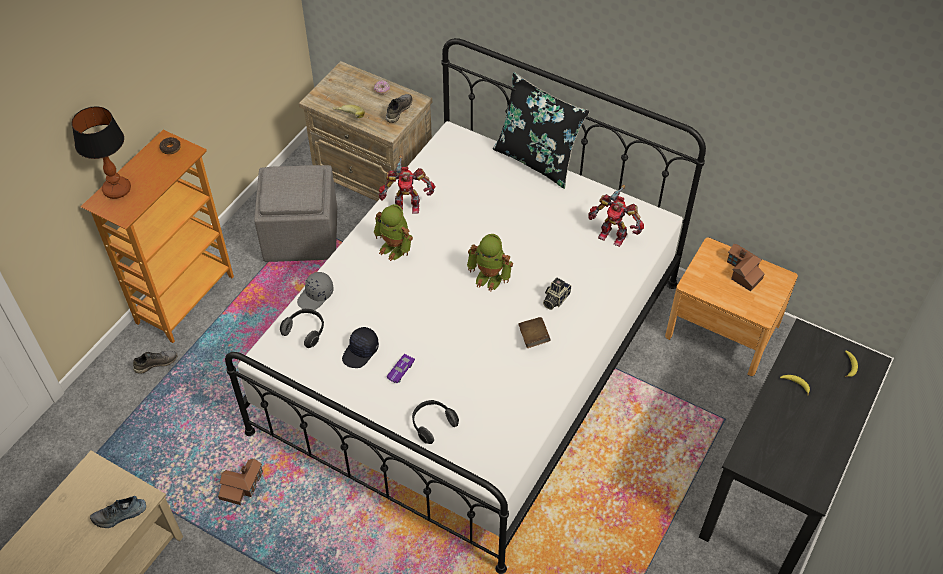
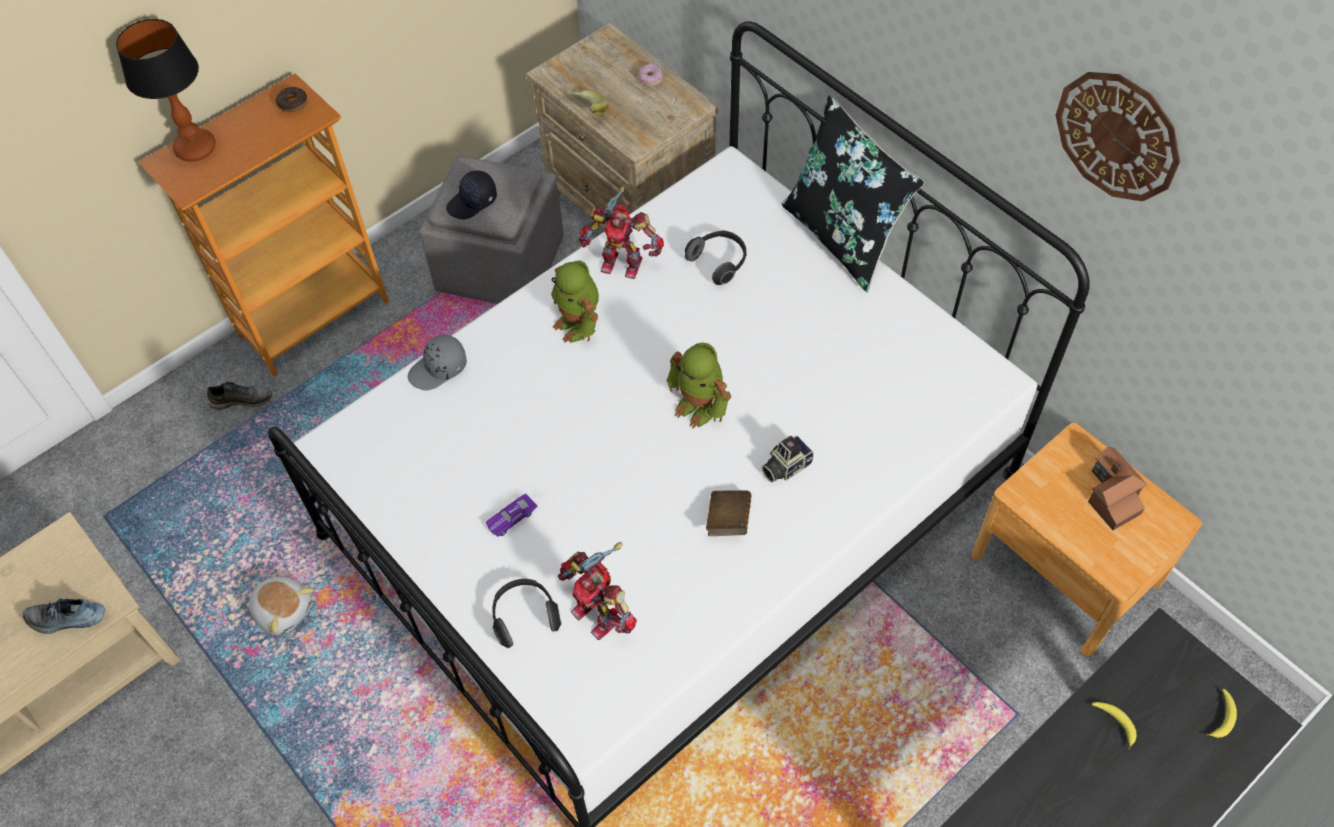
camera: 20 degrees right, 5 degrees up
(241, 486) = (283, 610): toy house -> plush toy
(305, 331) = (403, 420): headphones -> headphones (719, 262)
(361, 352) = (467, 473): black cap -> black cap (472, 202)
(398, 110) = (662, 115): grey shoe -> none
(613, 234) = (915, 385): toy robot -> toy robot (599, 613)
(707, 55) = (1117, 136): none -> wall clock

